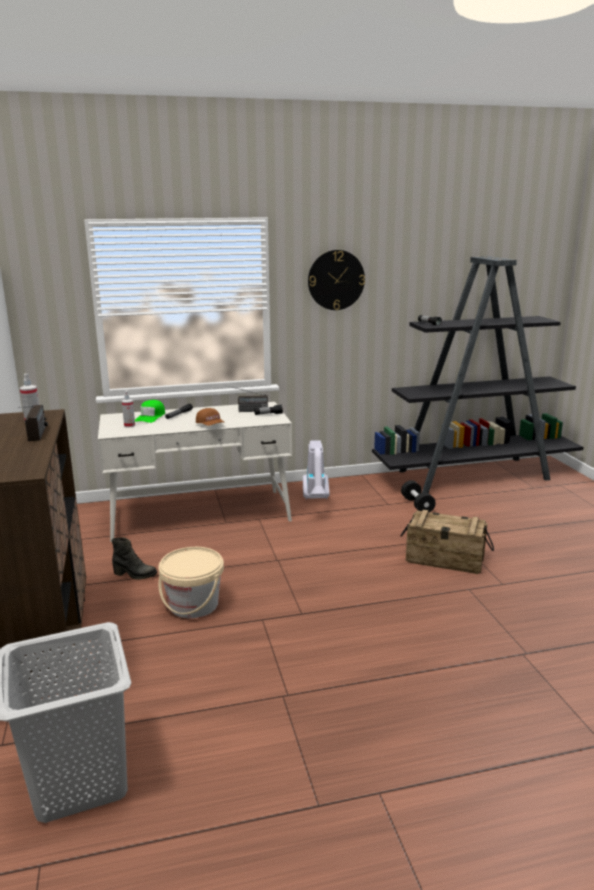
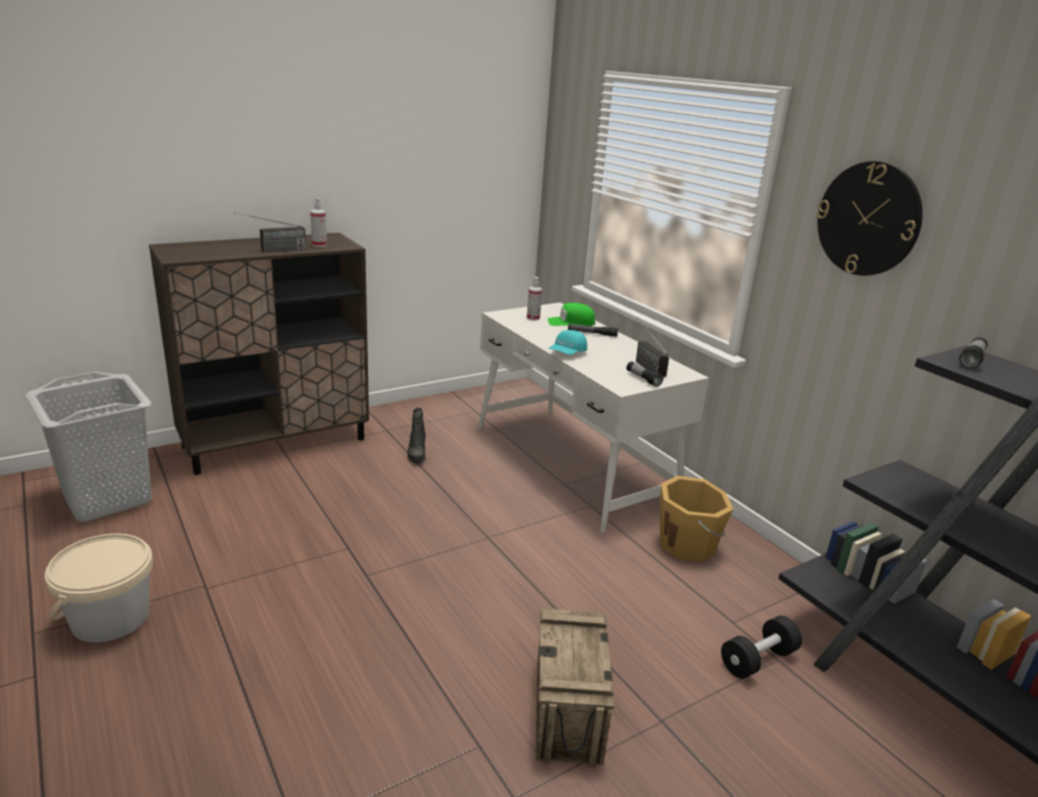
camera: 70 degrees right, 5 degrees up
(193, 605) = (368, 499): beige bucket -> beige bucket (110, 618)
(210, 425) = (567, 353): brown cap -> turquoise cap
(316, 499) = (688, 545): vacuum cleaner -> orange bucket

